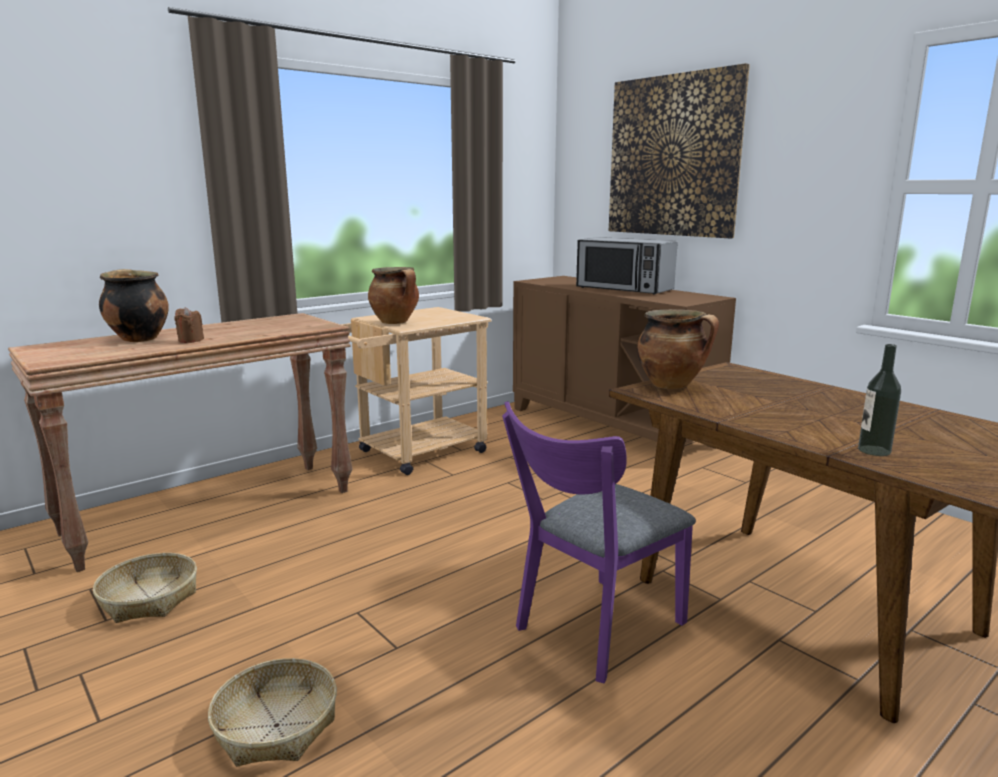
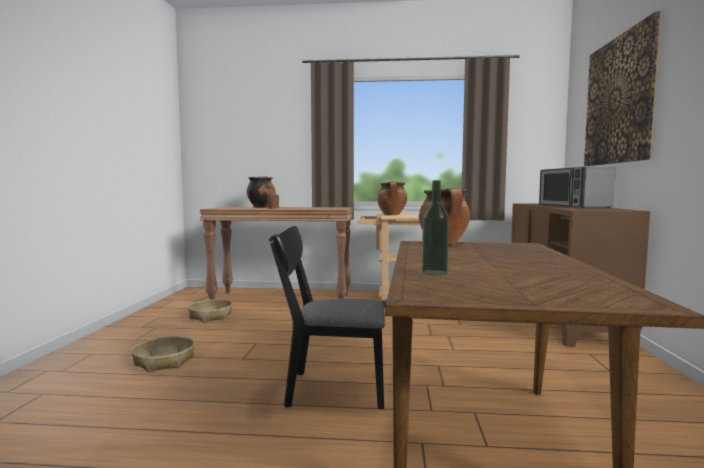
camera: 45 degrees right, 10 degrees down
(593, 630) = (328, 389): purple chair -> black chair

